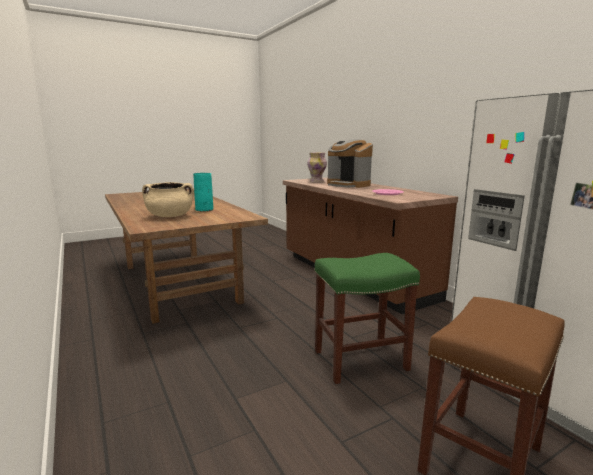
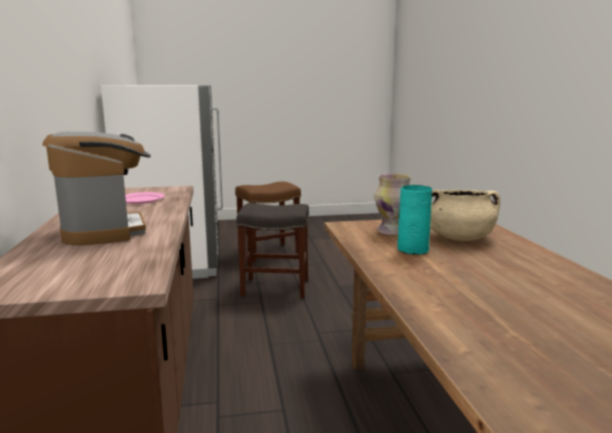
camera: 160 degrees left, 0 degrees up
(316, 182) = (113, 259): vase -> vase (392, 231)
(359, 361) = (276, 287): green stool -> grey stool

